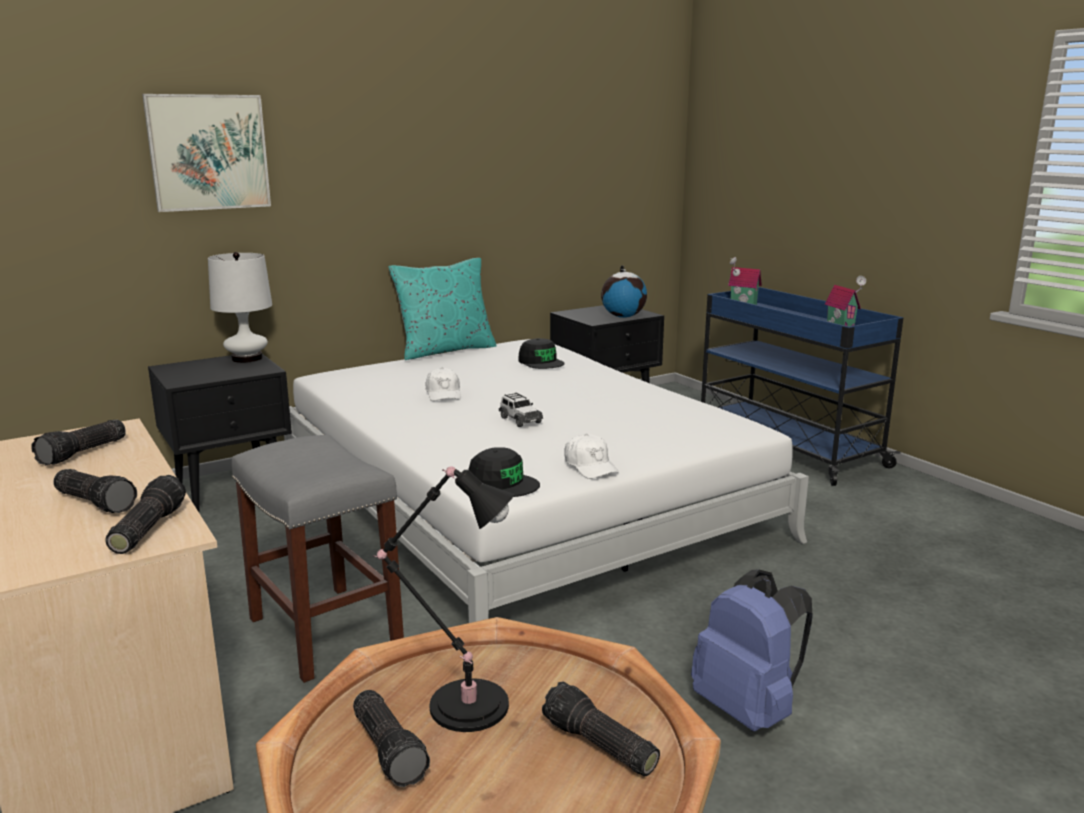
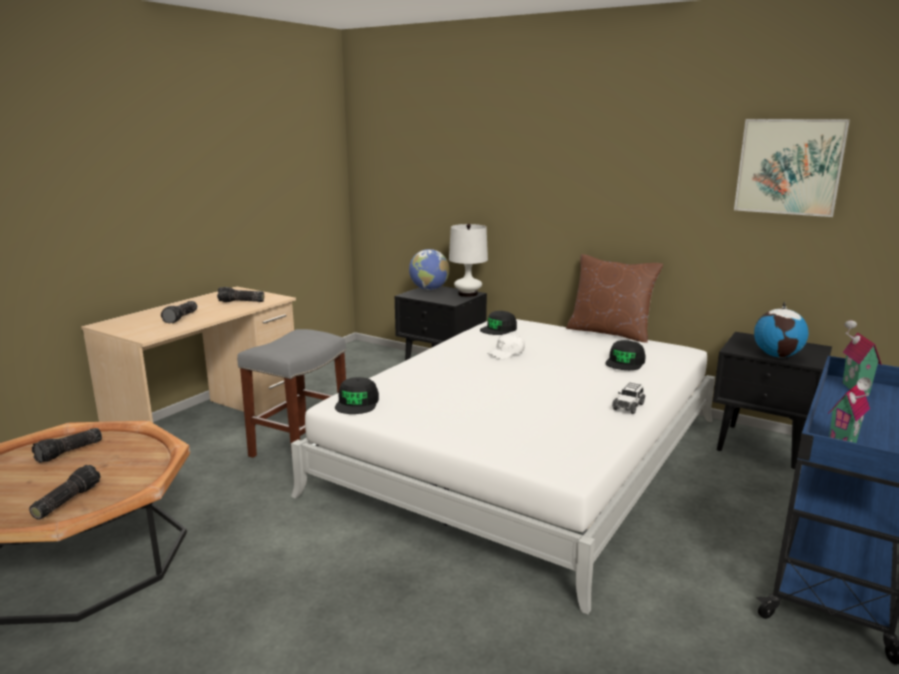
camera: 65 degrees right, 0 degrees up
(146, 529) = (153, 331): flashlight -> none
(177, 369) = (429, 289): none -> globe
(208, 152) = (476, 157): picture -> picture (789, 167)
(352, 383) = (499, 329): none -> black cap
(445, 350) = (610, 332): turquoise pillow -> brown pillow
(462, 704) = (107, 459): black table lamp -> none
(519, 420) = (478, 383): toy car -> toy car (628, 406)
(590, 466) = (411, 422): white cap -> none
(748, 709) = (274, 618): blue backpack -> none

